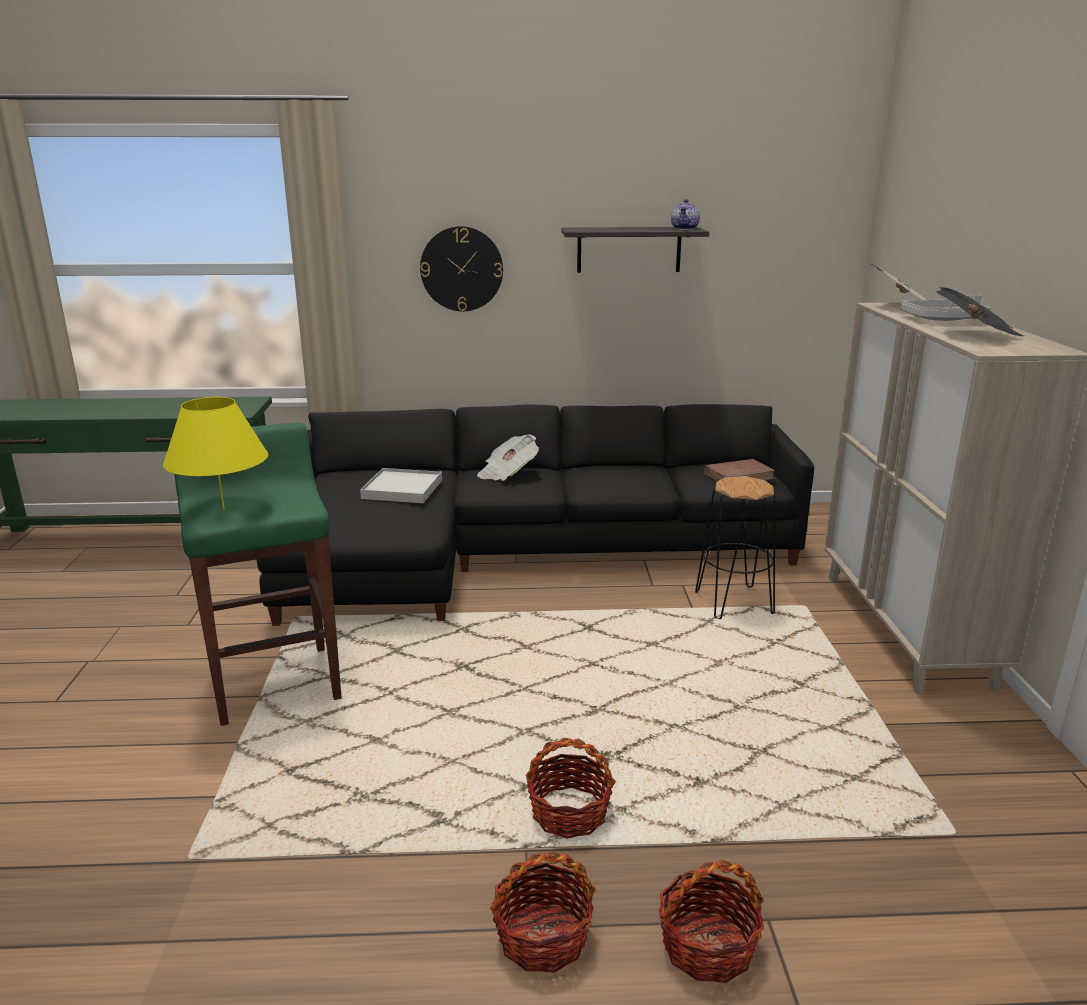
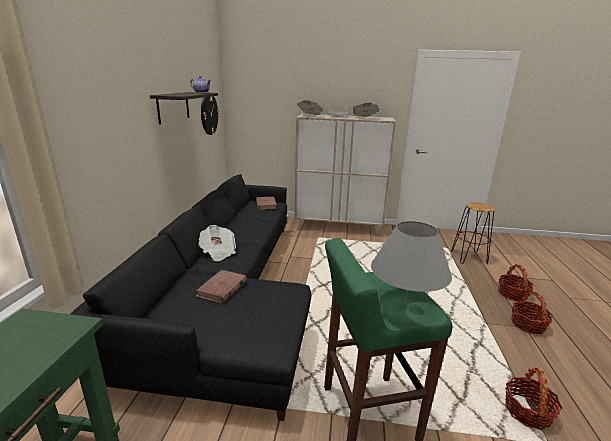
camera: 80 degrees left, 0 degrees up
(223, 509) = (404, 305): yellow table lamp -> grey table lamp
(402, 489) = (222, 288): white tray -> brown book
(461, 269) = (110, 132): wall clock -> wall clock (209, 114)
(569, 813) = (461, 310): basket -> basket (527, 411)
(734, 603) = (311, 249): black stool -> black stool (469, 257)

